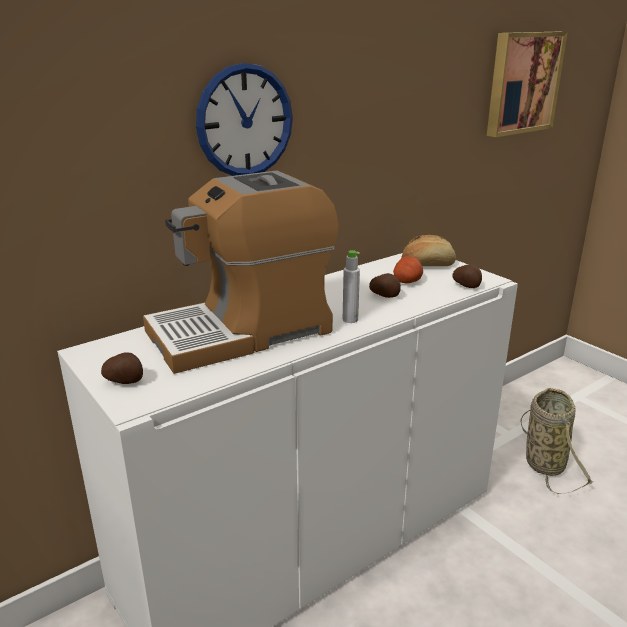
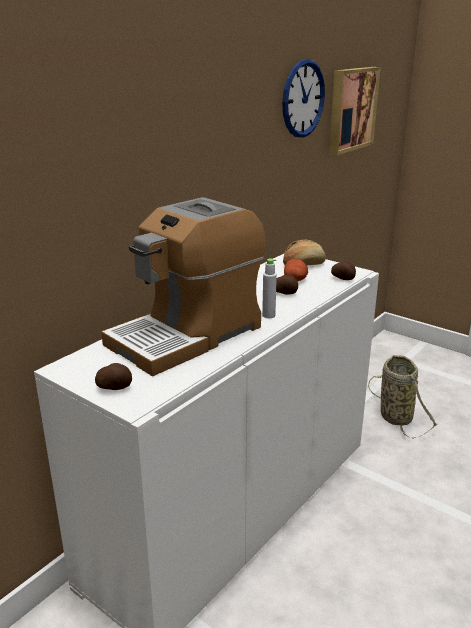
camera: 15 degrees left, 0 degrees up
(245, 121) = (166, 156): wall clock -> wall clock (303, 99)

